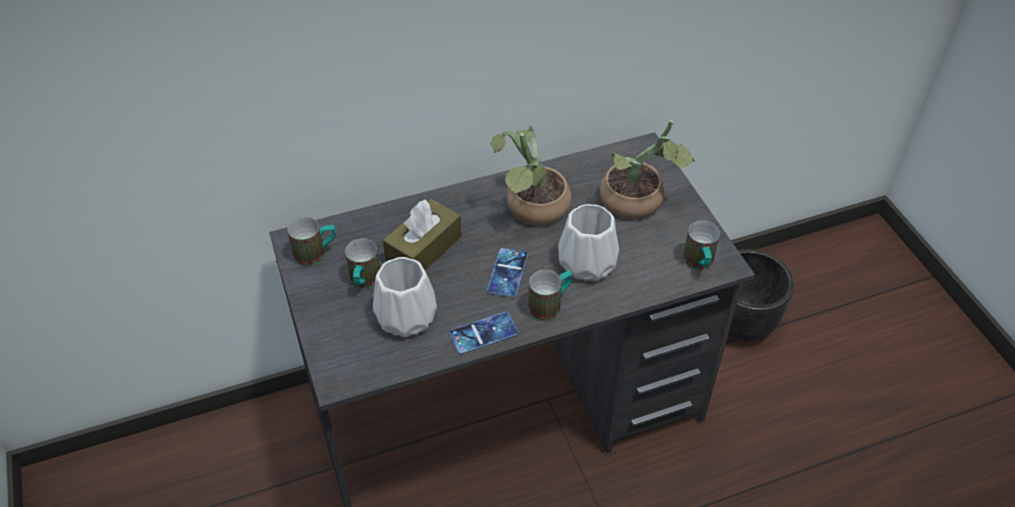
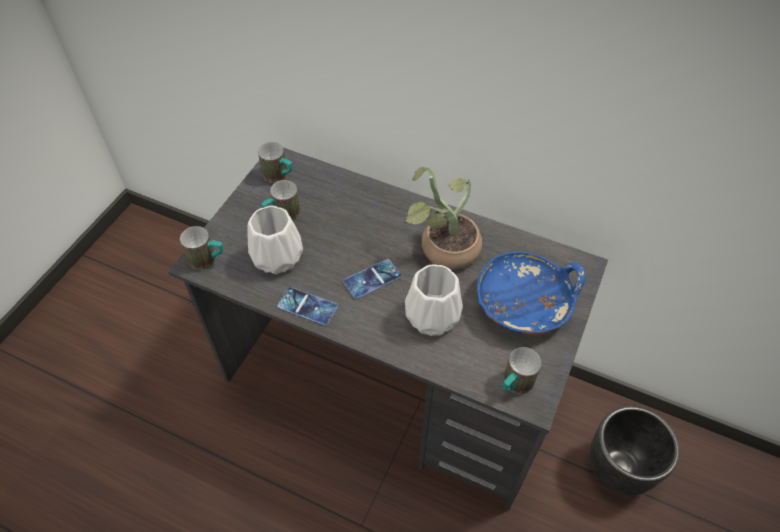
camera: 45 degrees right, 5 degrees up
(424, 249) = (342, 221): brown tissue box -> none
(550, 305) = (371, 324): mug -> mug (208, 260)
(638, 203) = (525, 302): potted plant -> blue bowl

